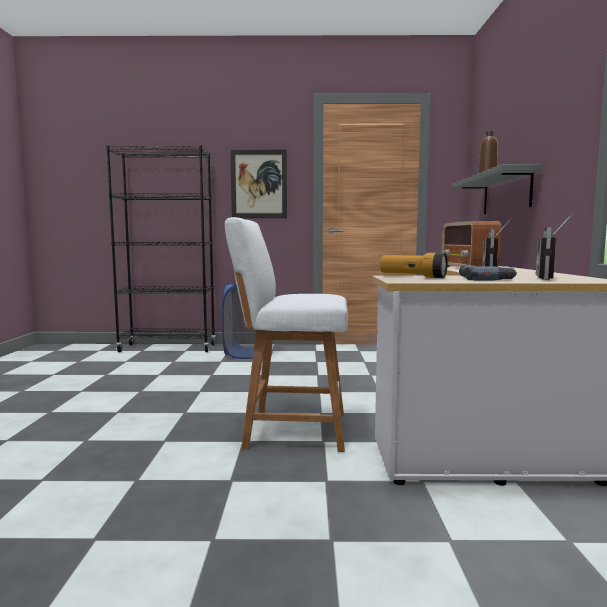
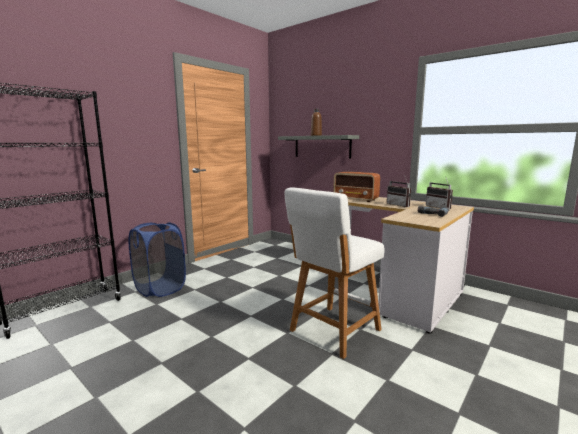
camera: 50 degrees left, 5 degrees up
(259, 184) = (132, 130): picture -> none
(413, 277) = (406, 217): flashlight -> none

